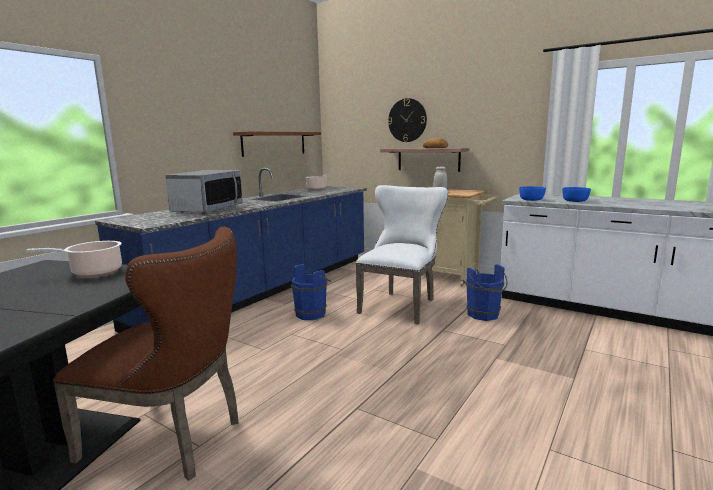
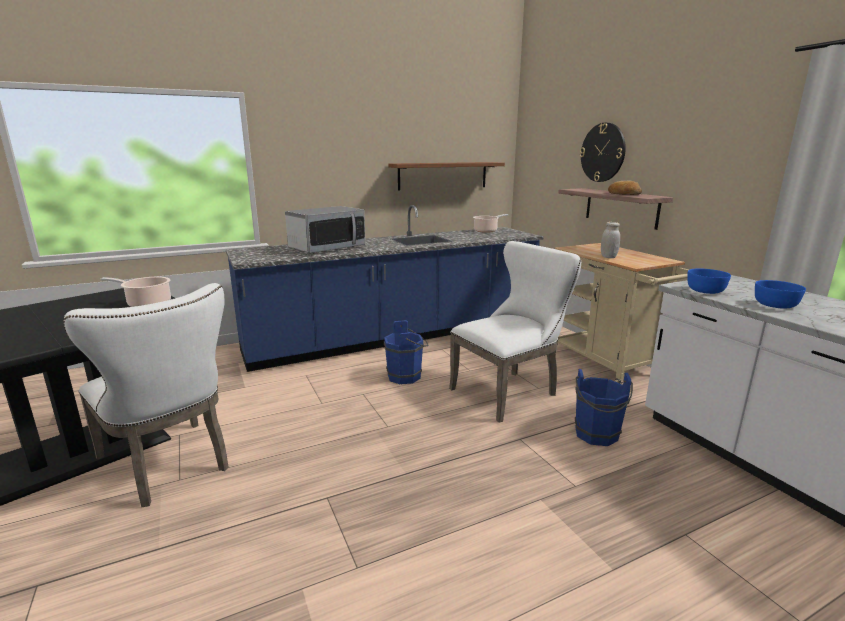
camera: 30 degrees right, 5 degrees up
(174, 440) = (171, 466): brown chair -> white chair

